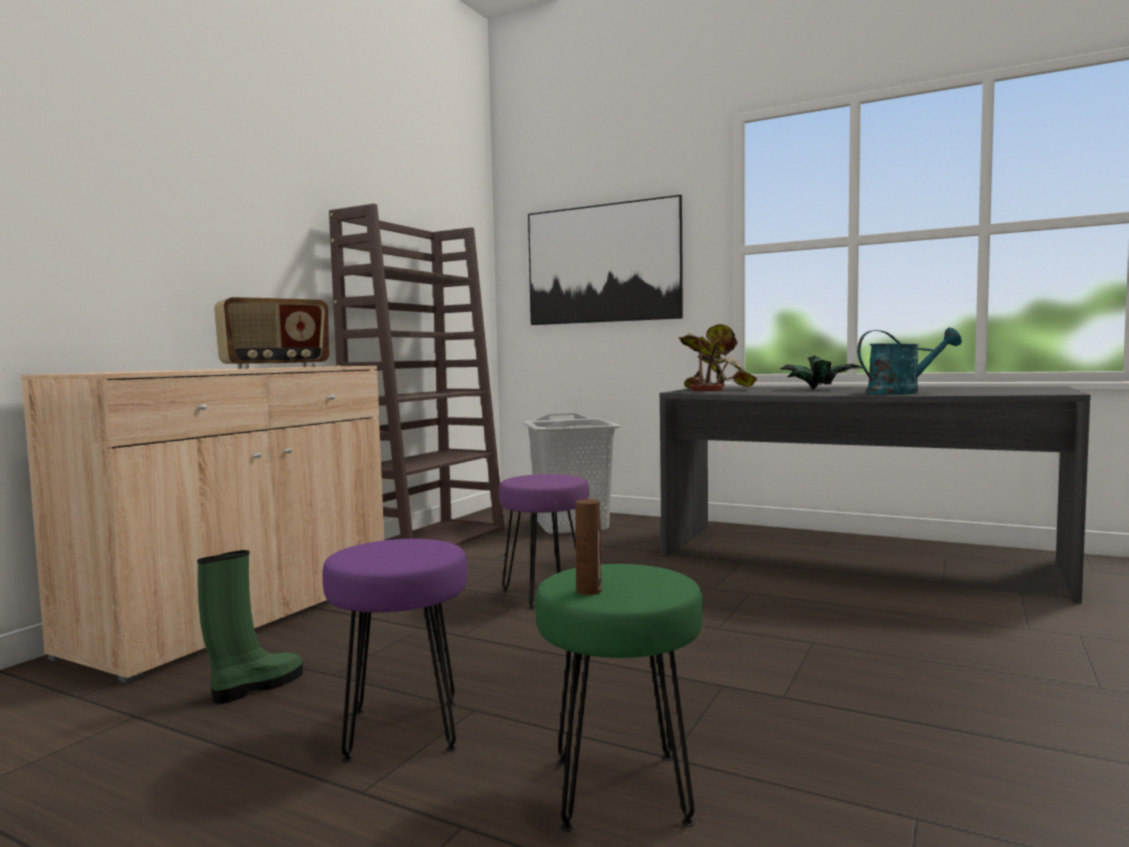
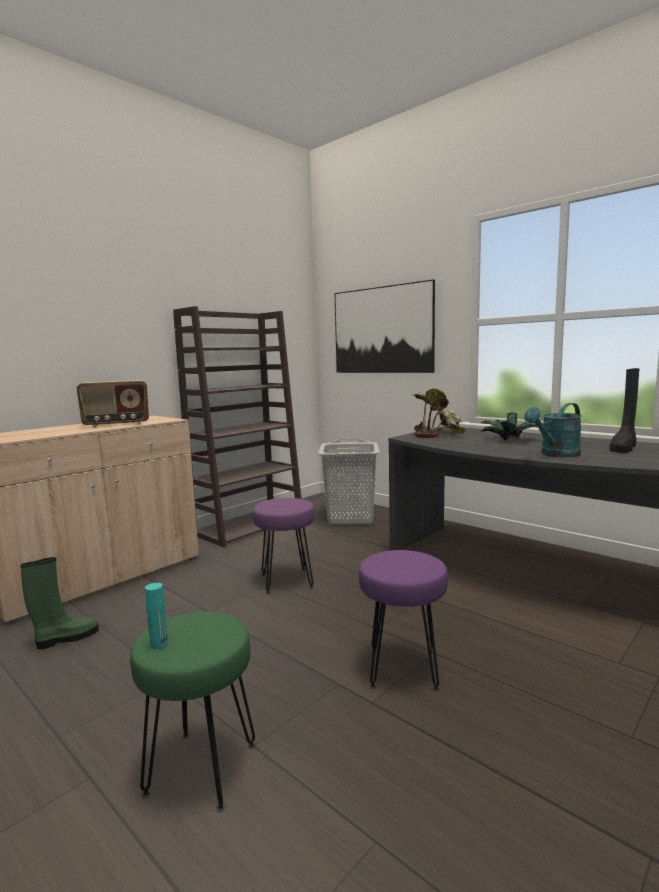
camera: 15 degrees right, 5 degrees up
(404, 730) = (117, 689): purple stool -> purple stool (404, 669)
(589, 591) = (159, 644): brown bottle -> turquoise bottle
(902, 393) = (556, 455): turquoise watering can -> turquoise watering can turned 135 degrees clockwise
(963, 388) = (624, 448): none -> black boot

